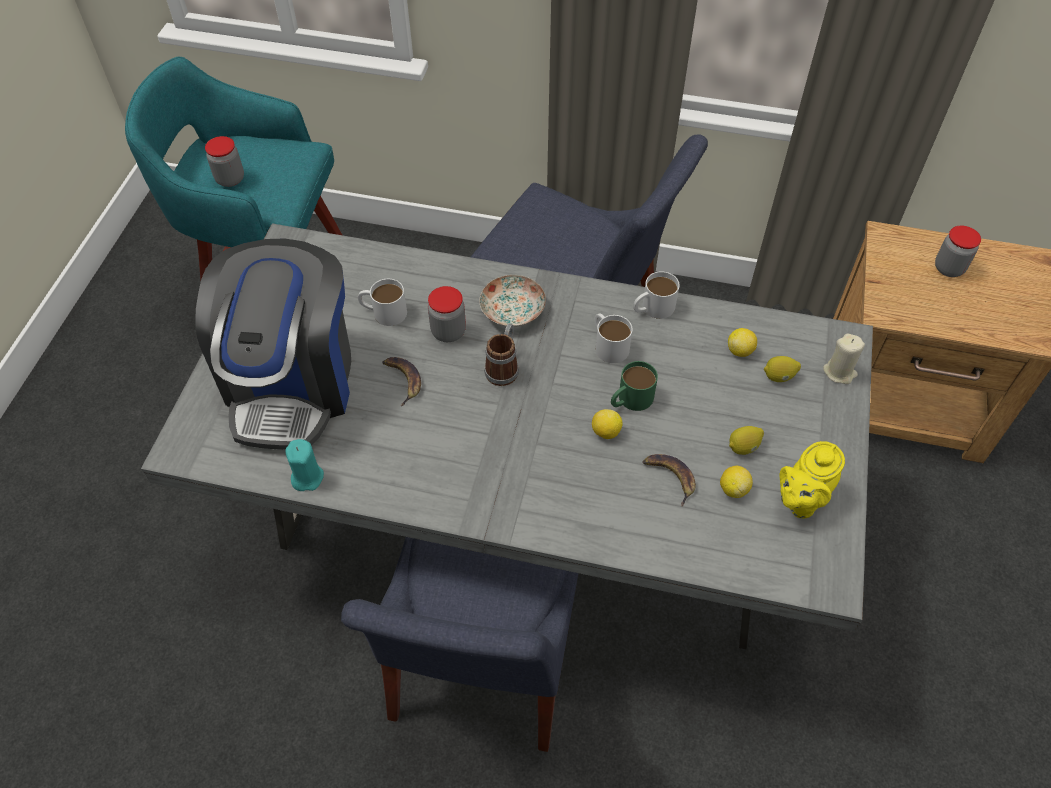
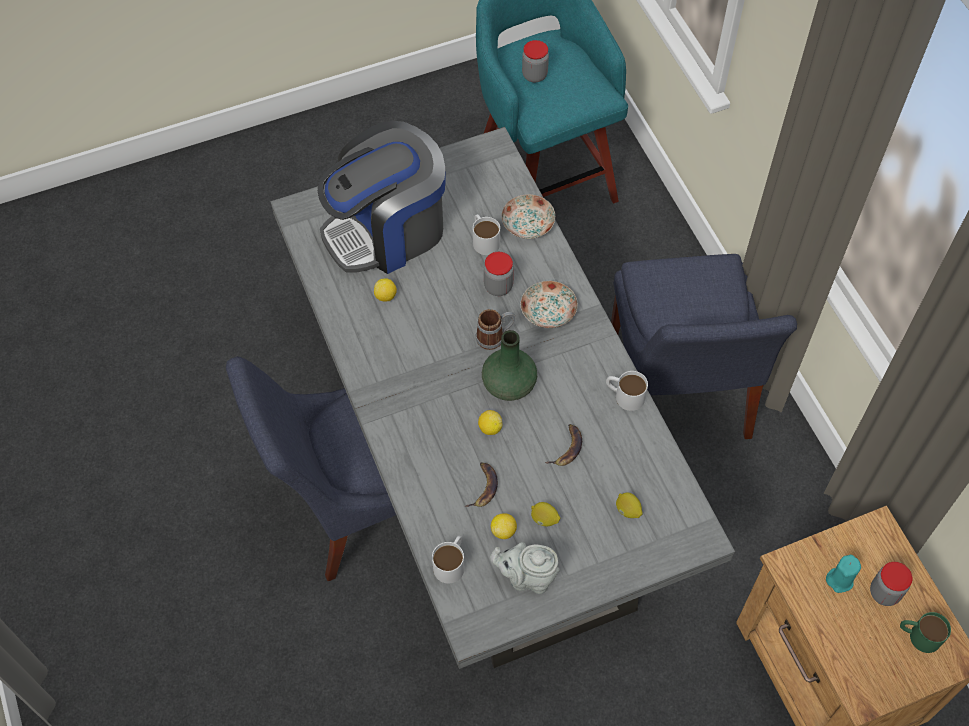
camera: 55 degrees right, 5 degrees up
(307, 477) = (327, 286): turquoise candle -> turquoise candle (840, 579)
(399, 269) = (527, 223): none -> plate
(402, 380) = (438, 287): banana -> banana (567, 448)
(568, 388) = (509, 385): none -> green vase
(608, 344) = (567, 386): white mug -> white mug (451, 562)
(630, 399) = (529, 427): green mug -> green mug (919, 635)
(740, 351) = (631, 473): lemon -> lemon (386, 296)
(800, 499) = (527, 577): yellow teapot -> grey teapot
(839, 372) = (666, 549): beige candle -> none

